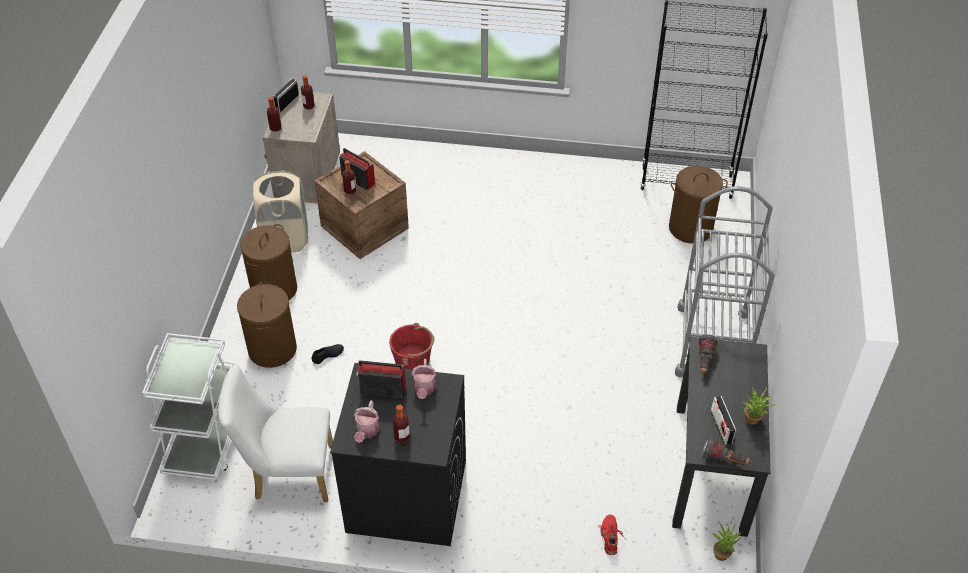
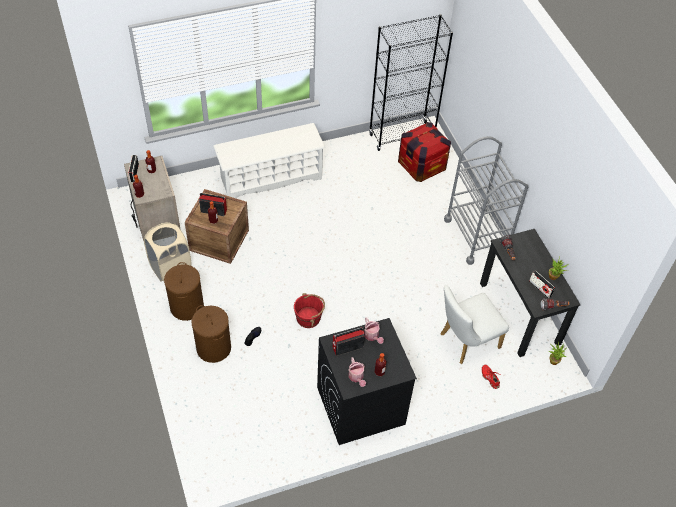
camera: 30 degrees left, 5 degrees up
(206, 439) = (211, 425): white cart -> none
(287, 473) = (278, 424): white chair -> white chair (465, 342)
(477, 177) = (270, 178): none -> white shoe rack
(690, 228) = (421, 166): brown laundry basket -> crate

